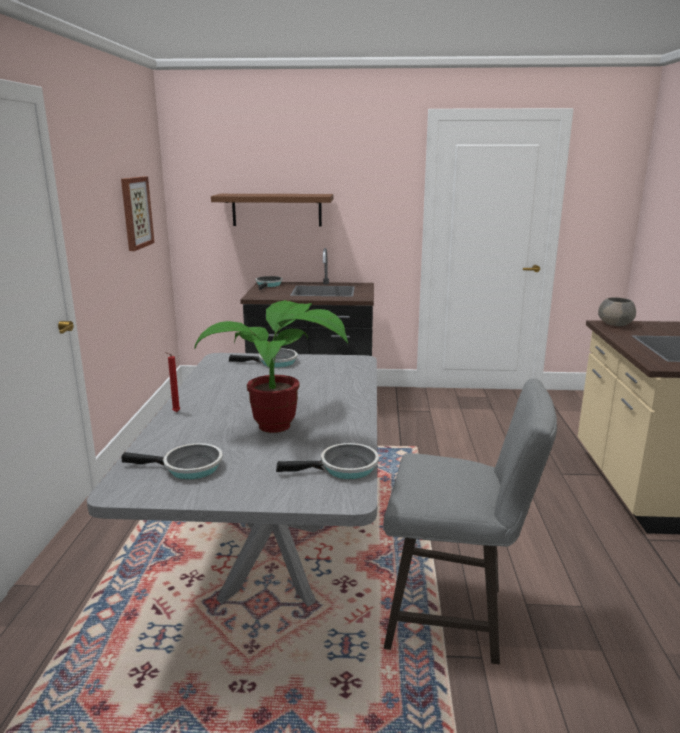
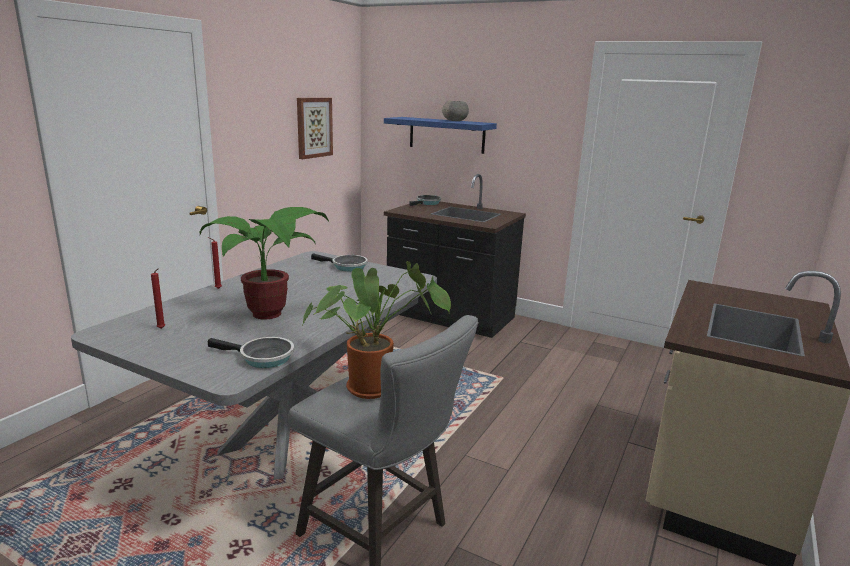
camera: 25 degrees right, 0 degrees up
(188, 468) = (162, 329): frying pan -> red candle
(276, 210) = (446, 135): brown shelf -> blue shelf
(447, 470) = (375, 387): none -> potted plant
(615, 324) = (715, 289): grey bowl -> grey bowl (455, 121)

